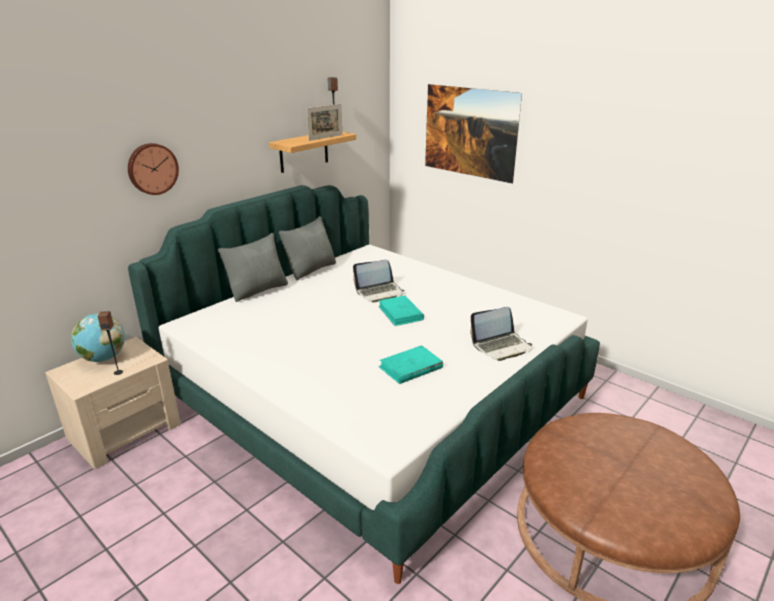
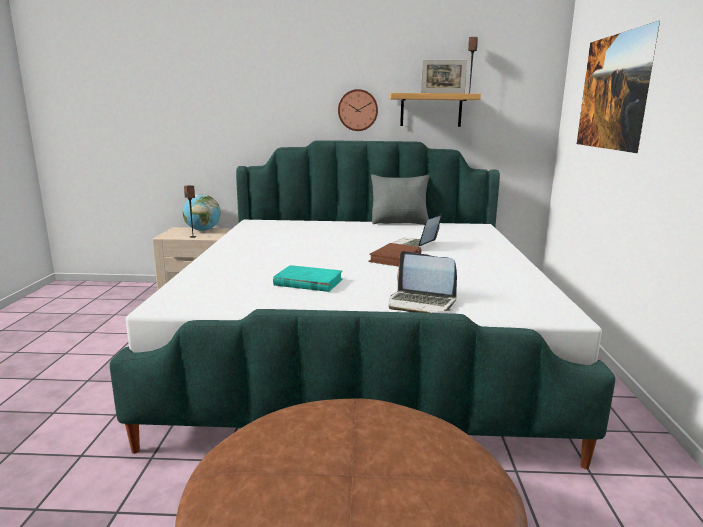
camera: 50 degrees right, 10 degrees down
(152, 168) = (274, 97): wall clock -> wall clock (358, 110)
(258, 290) = (335, 222): grey pillow -> none
(379, 292) = (414, 245): laptop -> laptop turned 90 degrees clockwise
(400, 313) = (395, 258): turquoise book -> brown book

